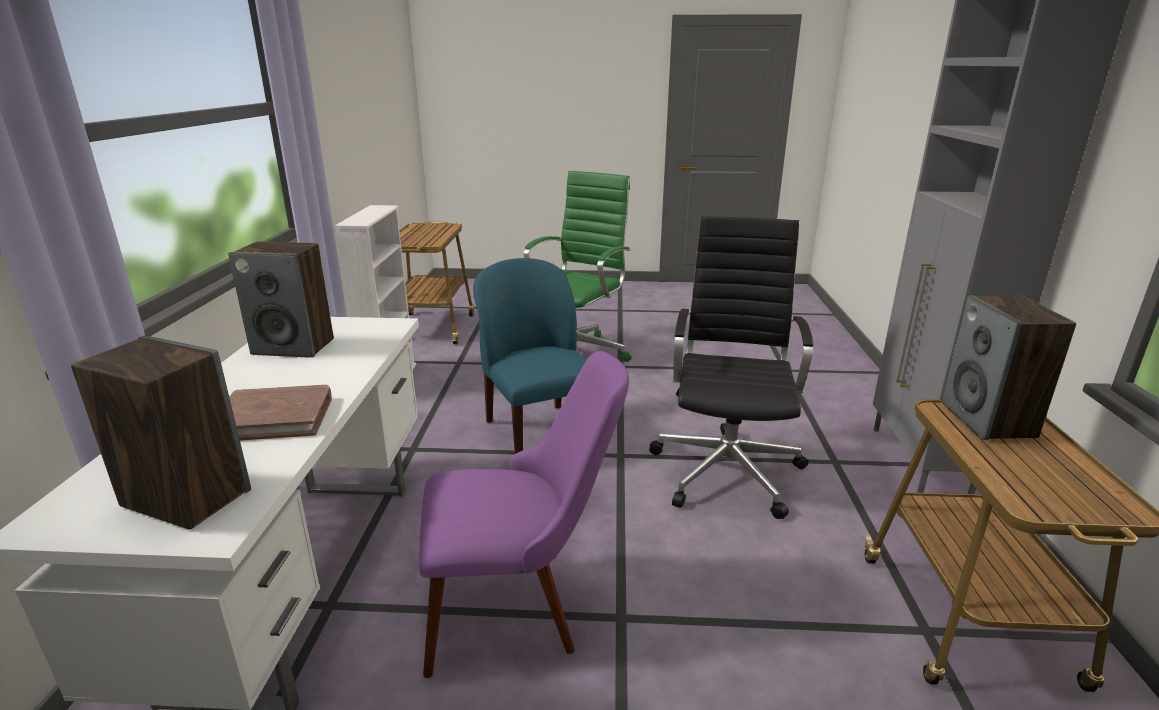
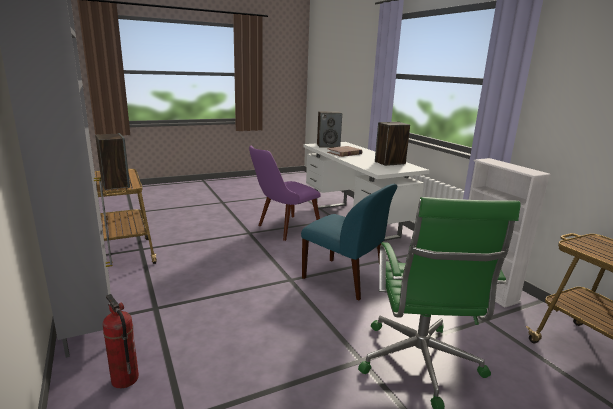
camera: 150 degrees right, 5 degrees down
(727, 469) = (226, 286): black office chair -> none
(843, 400) = (124, 379): none -> fire extinguisher

